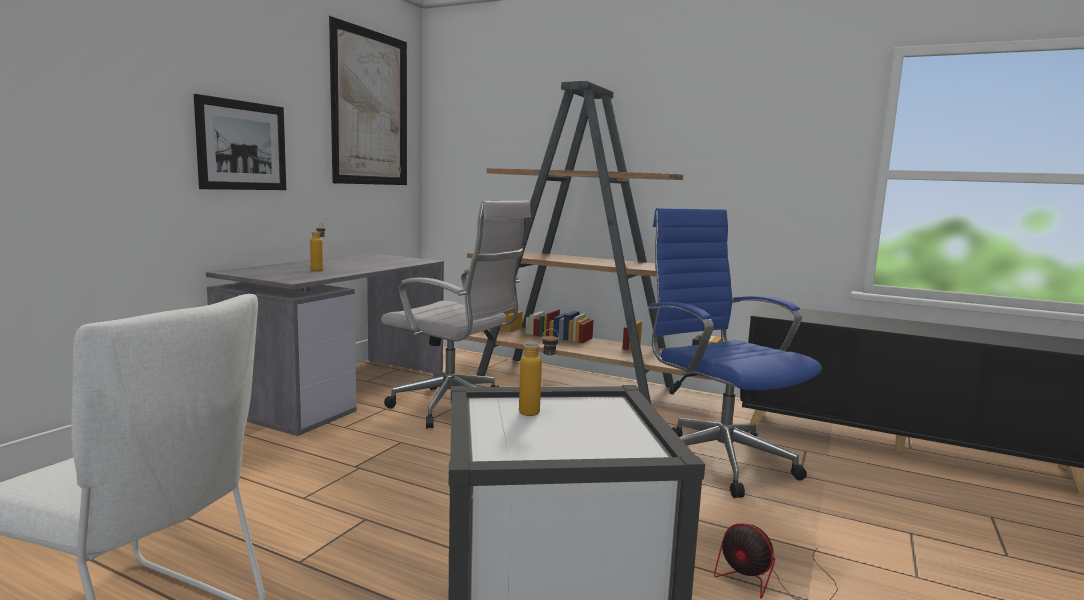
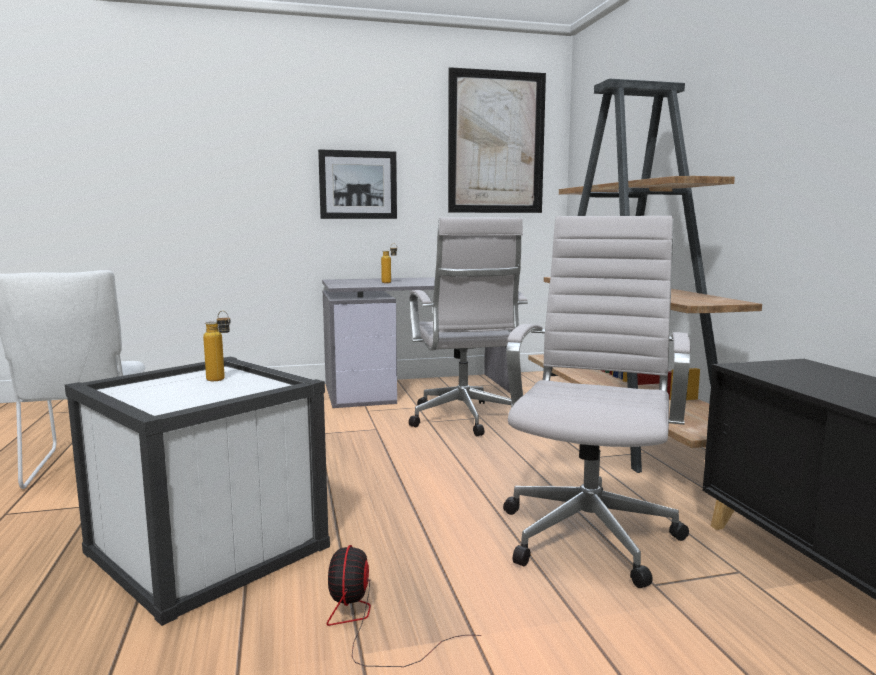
camera: 50 degrees right, 0 degrees up
(716, 460) = (590, 532): blue office chair -> white office chair

